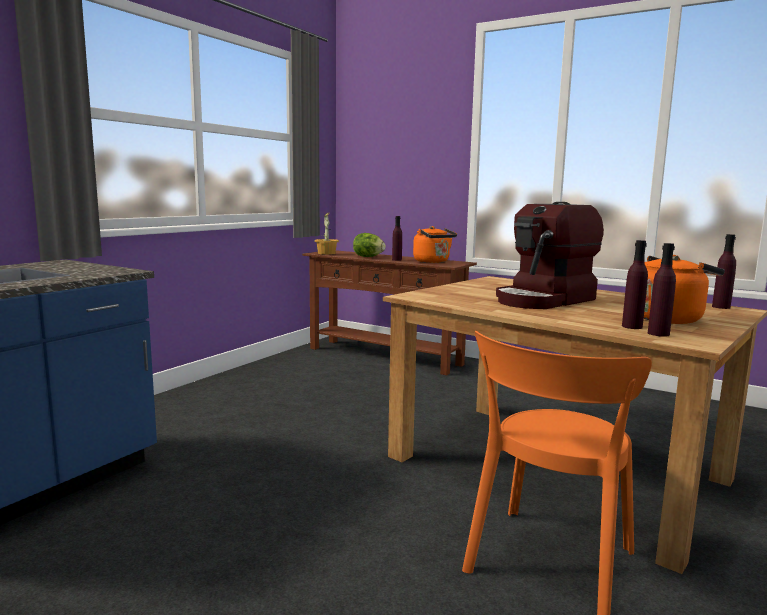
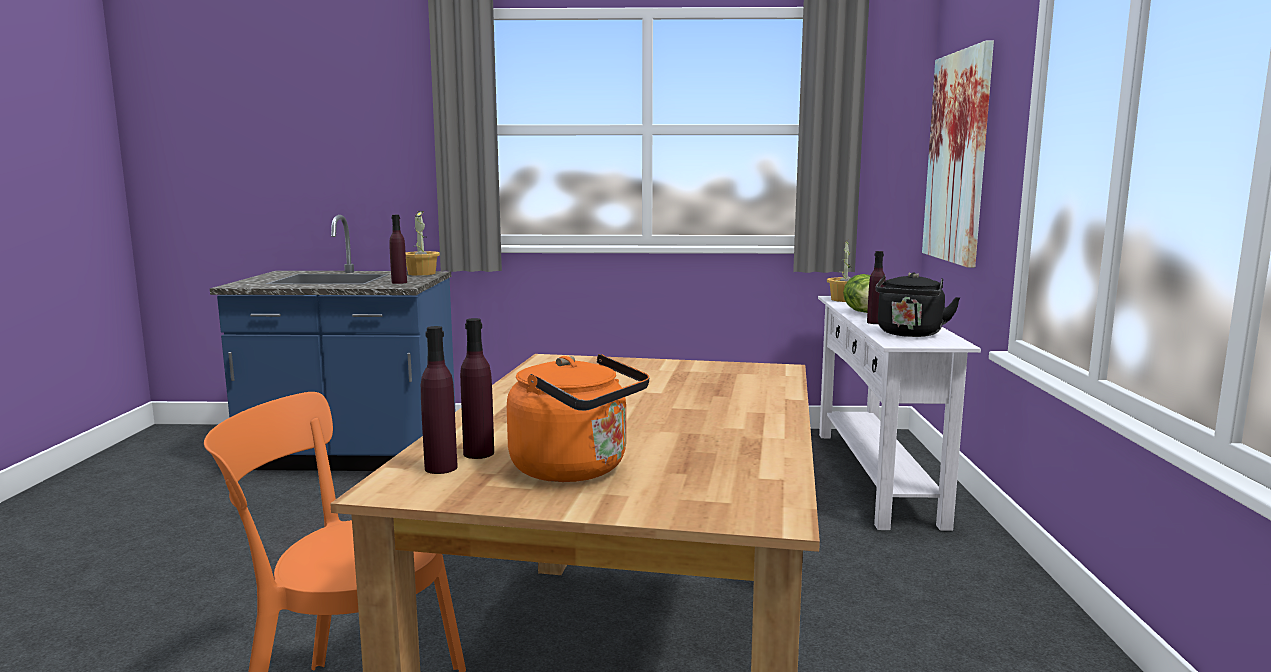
camera: 60 degrees right, 0 degrees up
(57, 263) = (422, 273): none -> potted plant
(383, 161) = (958, 157): none -> picture
(384, 356) = (877, 476): brown console table -> white console table
(433, 262) = (909, 334): orange kettle -> black kettle
(545, 300) = (627, 404): coffee machine -> none
(721, 307) = (774, 501): purple bottle -> purple bottle (399, 282)

